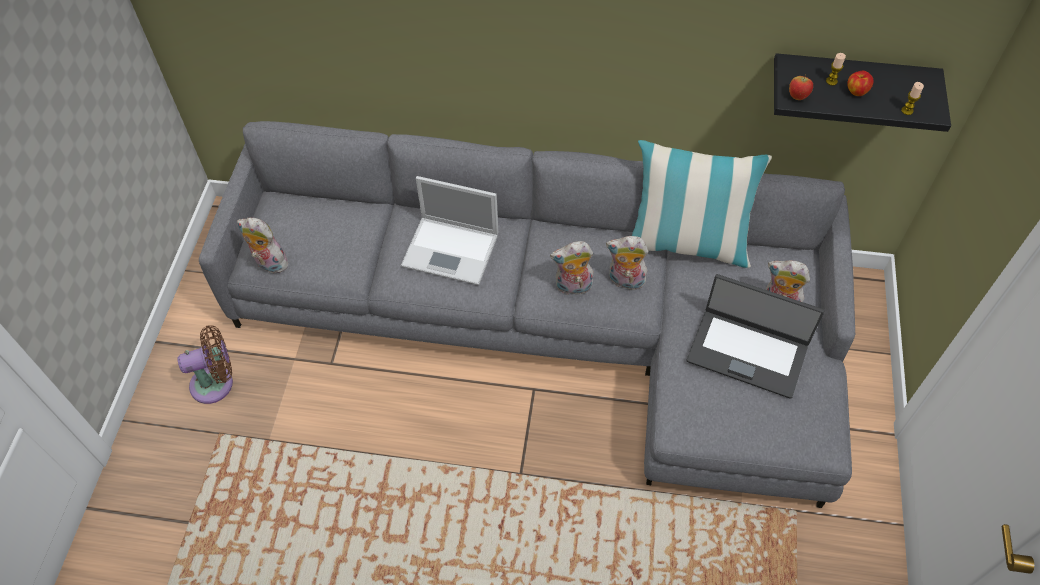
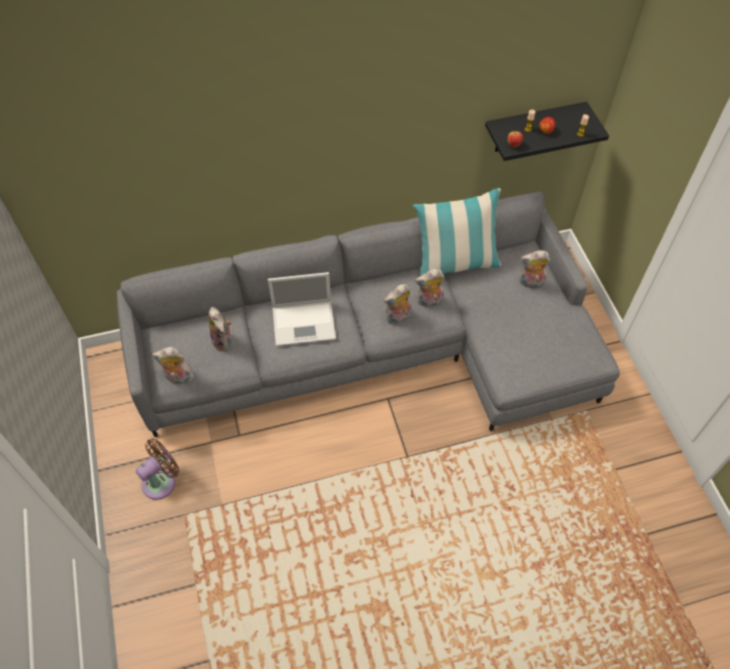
camera: 25 degrees left, 0 degrees up
(344, 239) = (224, 341): none -> plush toy
(747, 352) = (527, 319): laptop -> none

